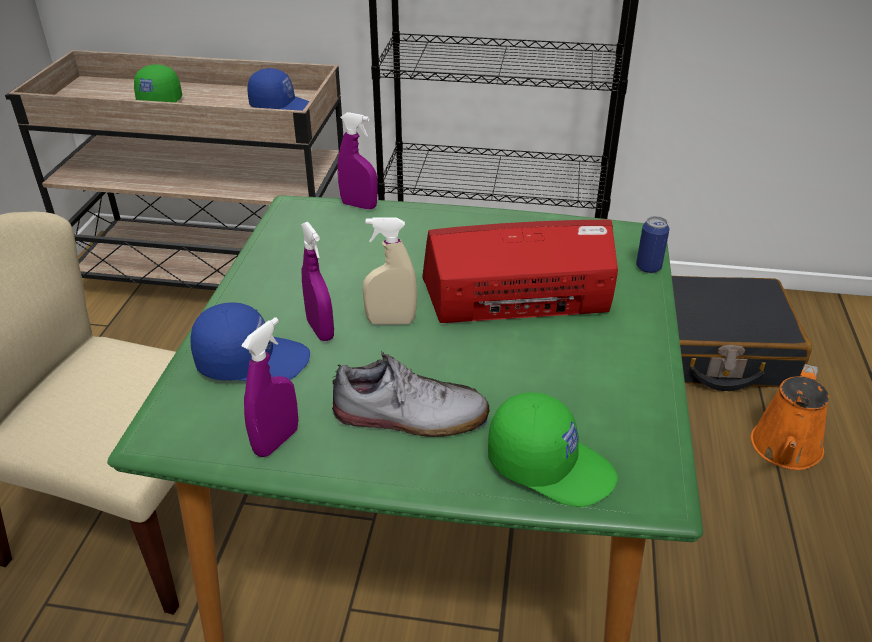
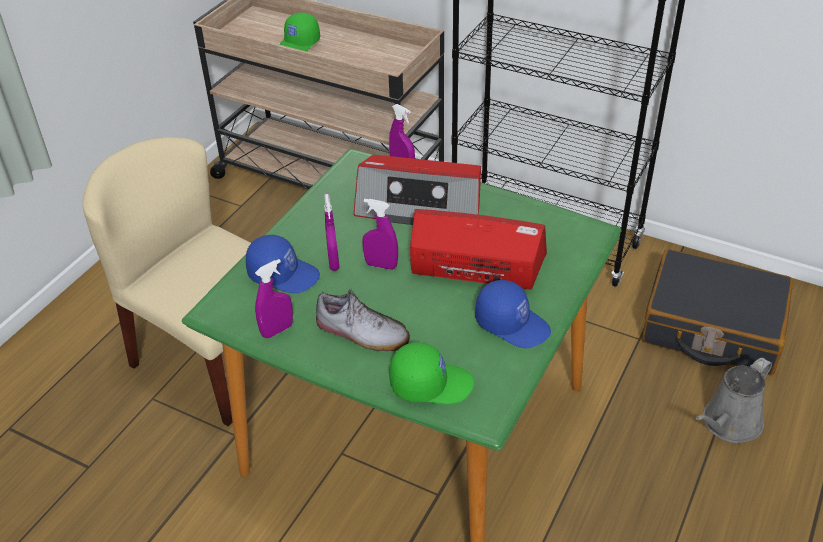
camera: 20 degrees right, 5 degrees up
(282, 106) = (392, 60): blue cap -> blue cap (512, 324)
(391, 321) = (381, 265): beige spray bottle -> purple spray bottle
(406, 243) = (421, 206): none -> radio
(550, 465) = (431, 383): green cap -> green cap turned 45 degrees counterclockwise
(648, 267) = (583, 260): can -> none
(785, 450) = (728, 424): orange watering can -> grey watering can

